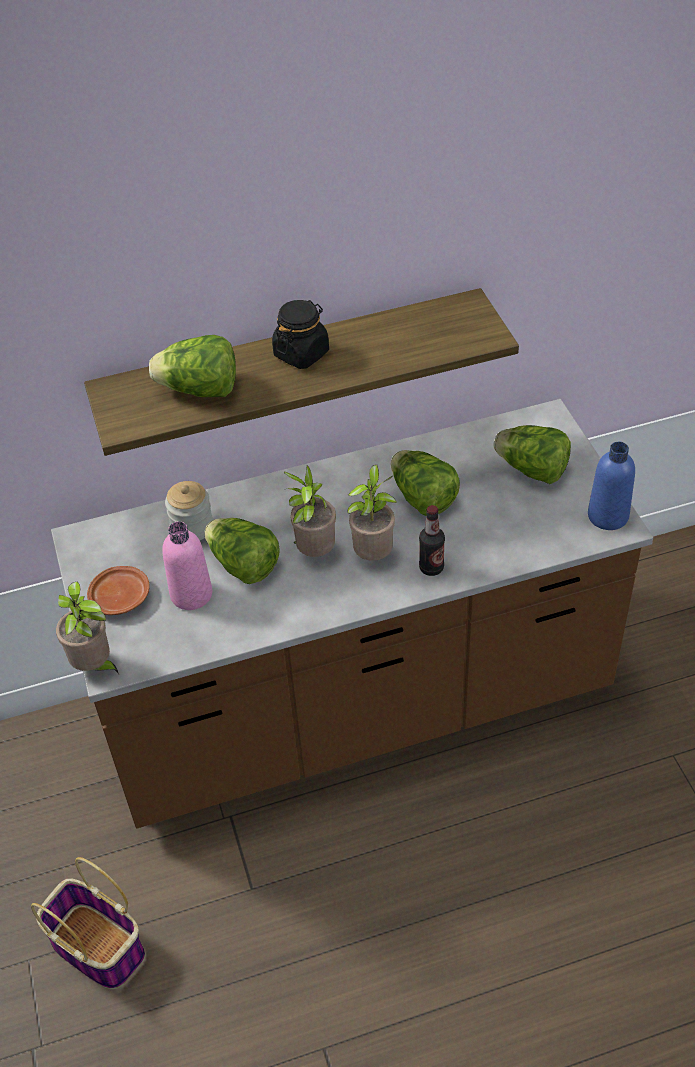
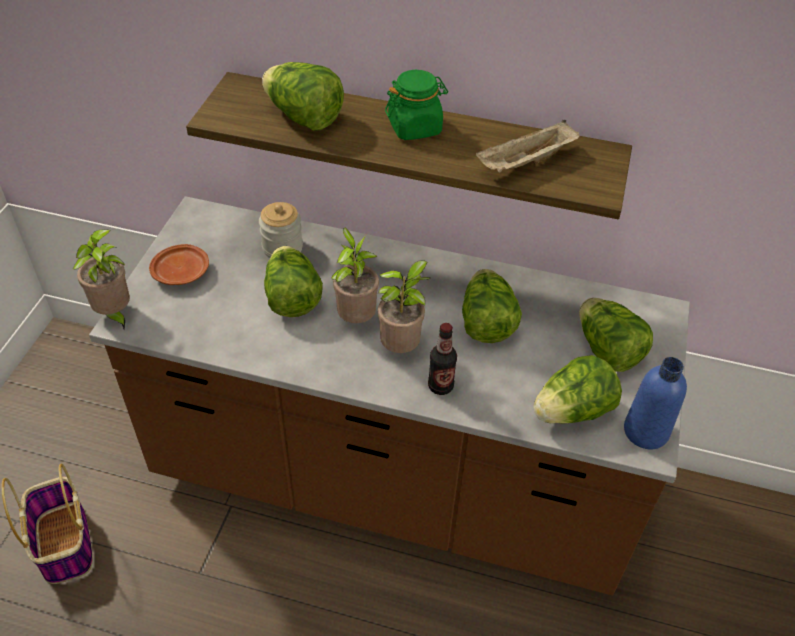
camera: 30 degrees right, 0 degrees up
(191, 594) = (233, 299): pink bottle -> none
(301, 353) = (415, 127): black jar -> green jar
(416, 341) = (526, 163): none -> beige tray
(545, 531) = (572, 411): none -> lettuce

